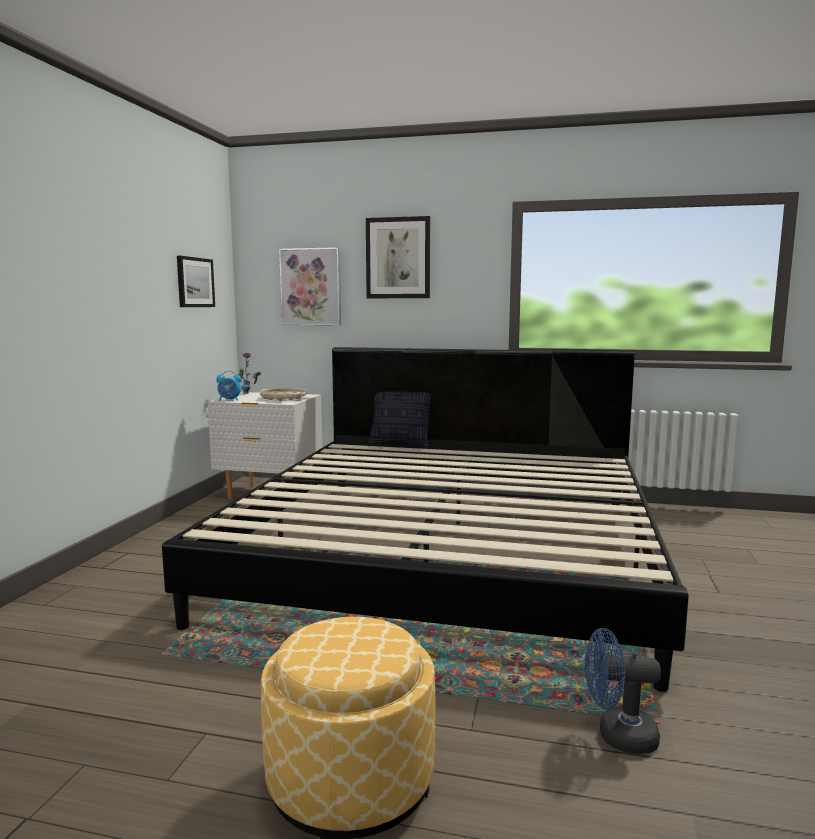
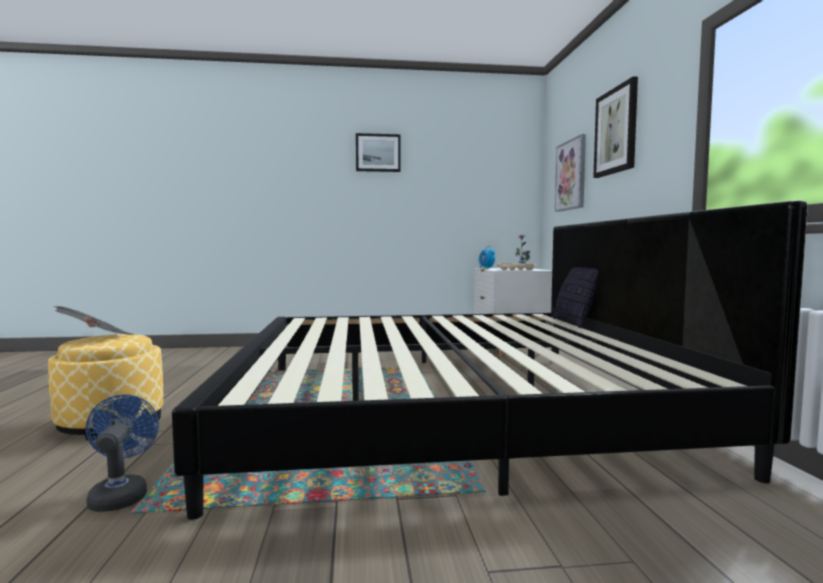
camera: 70 degrees right, 5 degrees down
(195, 282) = (485, 182): picture -> picture (378, 153)
(347, 652) = (96, 339): none -> newspaper

